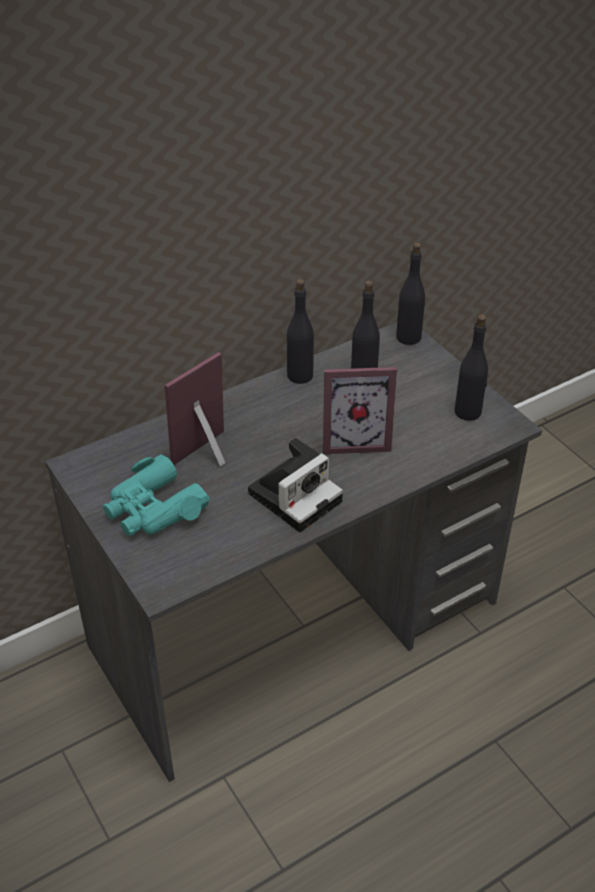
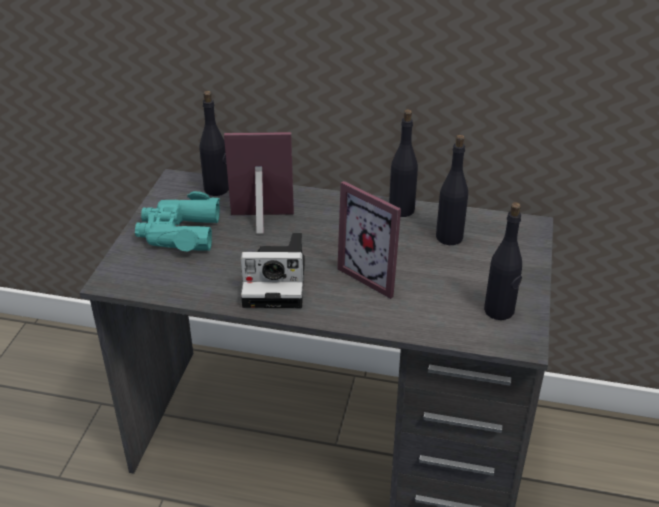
camera: 45 degrees right, 5 degrees down
(409, 337) = (531, 231): black bottle -> black bottle (217, 189)

